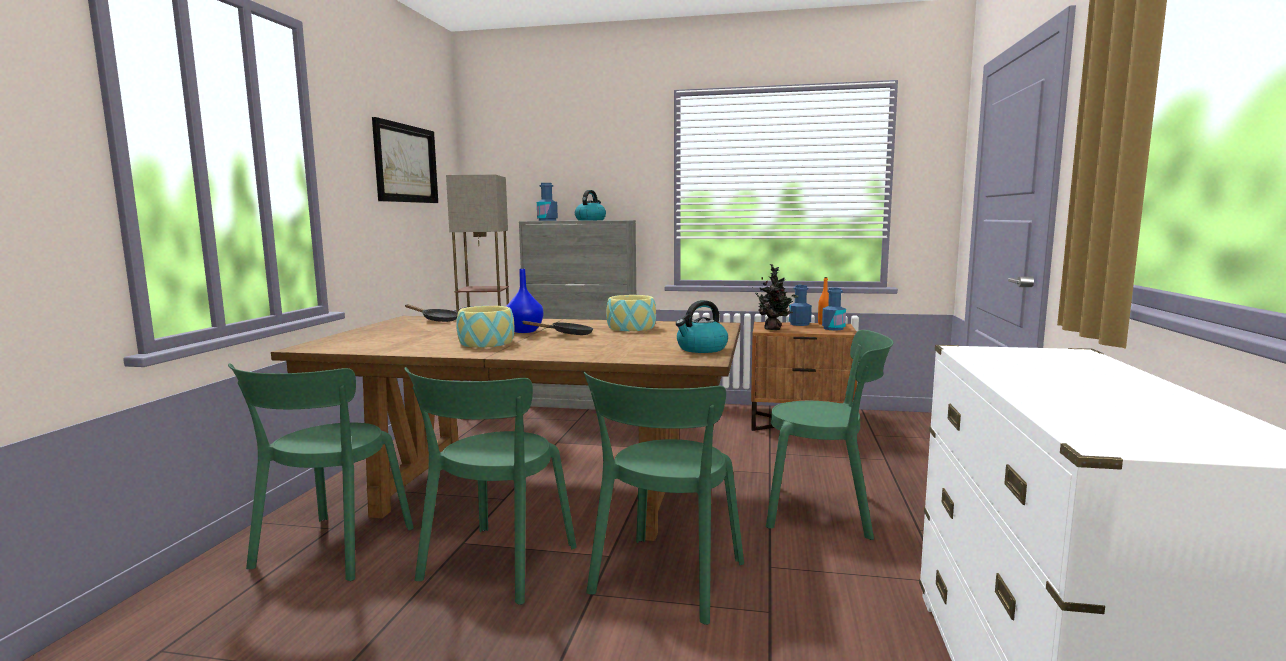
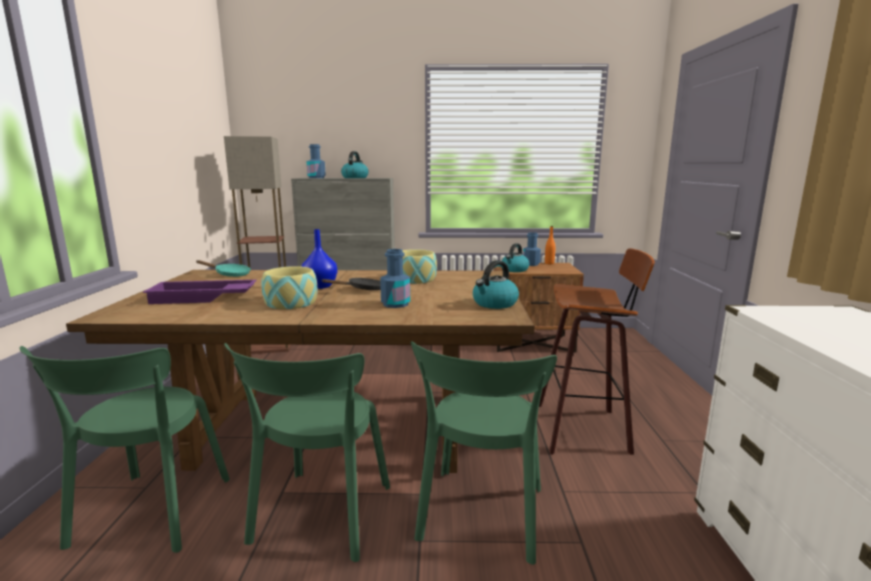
camera: 10 degrees left, 5 degrees up
(401, 337) = (202, 298): none -> purple tray
(405, 163) = (183, 125): picture -> none
(437, 320) = (229, 274): black frying pan -> turquoise frying pan
(774, 329) = (514, 270): potted plant -> kettle
(826, 511) = (585, 428): green chair -> stool
(833, 328) = (560, 268): blue bottle -> blue bottle (395, 304)

